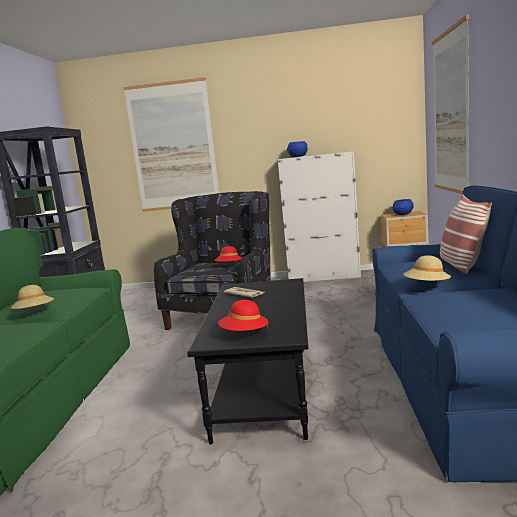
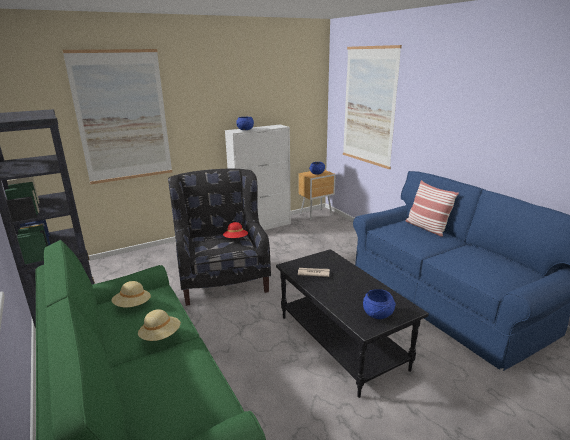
camera: 35 degrees left, 10 degrees up
(244, 334) = (378, 314): red hat -> blue bowl
(427, 286) = (432, 250): beige hat -> beige hat (132, 305)

